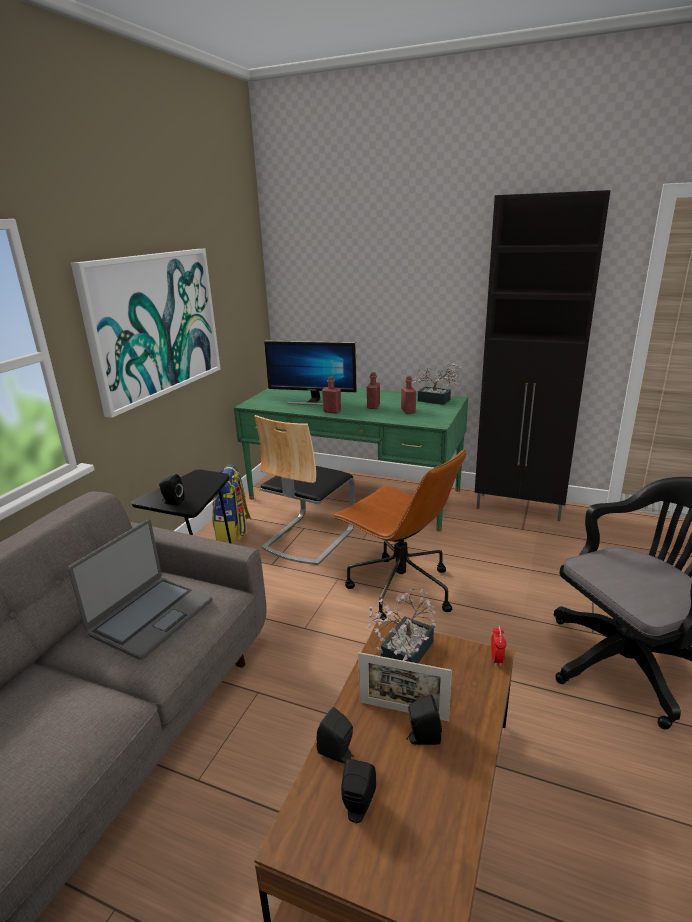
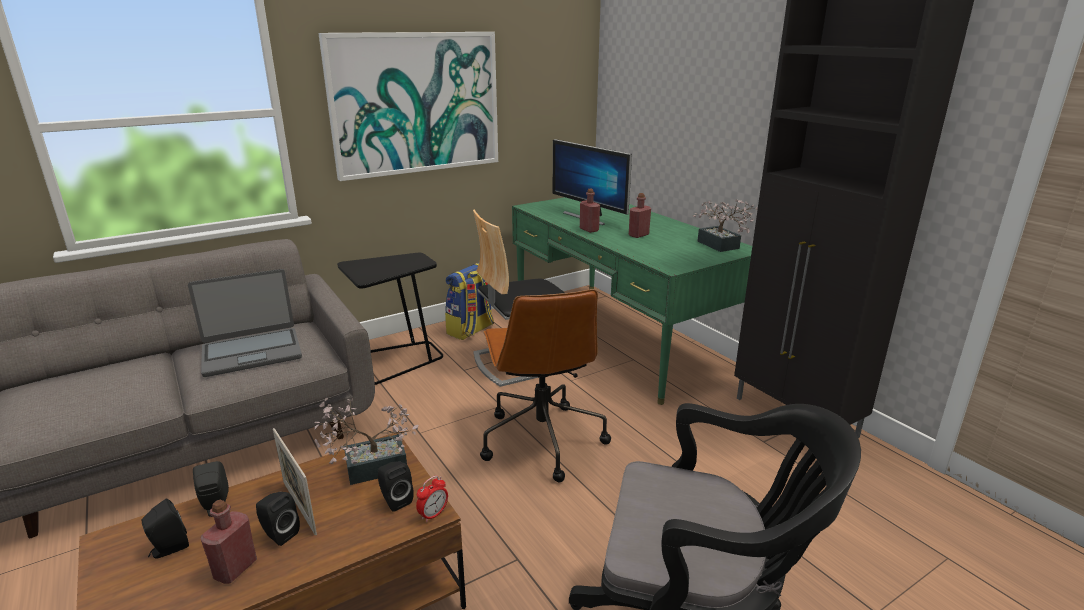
camera: 35 degrees right, 0 degrees up
(172, 502) = (362, 271): black speaker -> black speaker (395, 500)
(408, 411) = (666, 248): red bottle -> red bottle (235, 569)

